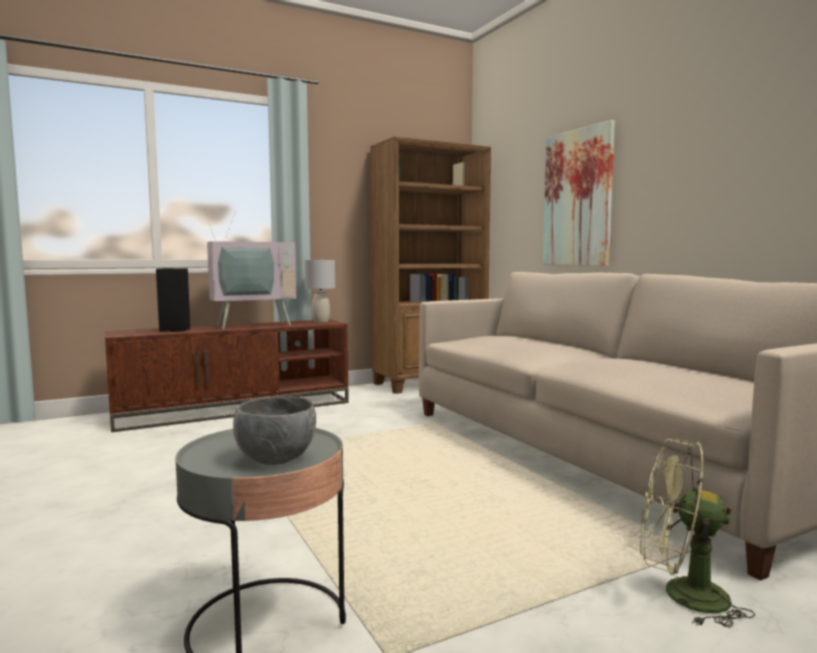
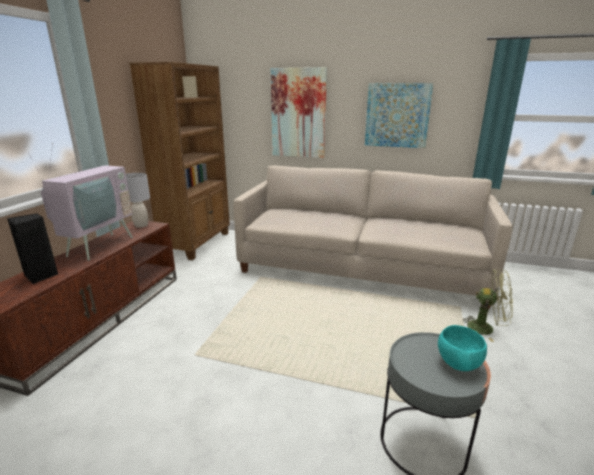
camera: 45 degrees left, 15 degrees up
(275, 459) = (458, 364): grey bowl -> turquoise bowl
(681, 595) = (486, 328): green fan -> green fan turned 135 degrees counterclockwise
(721, 180) = (397, 115): none -> picture

